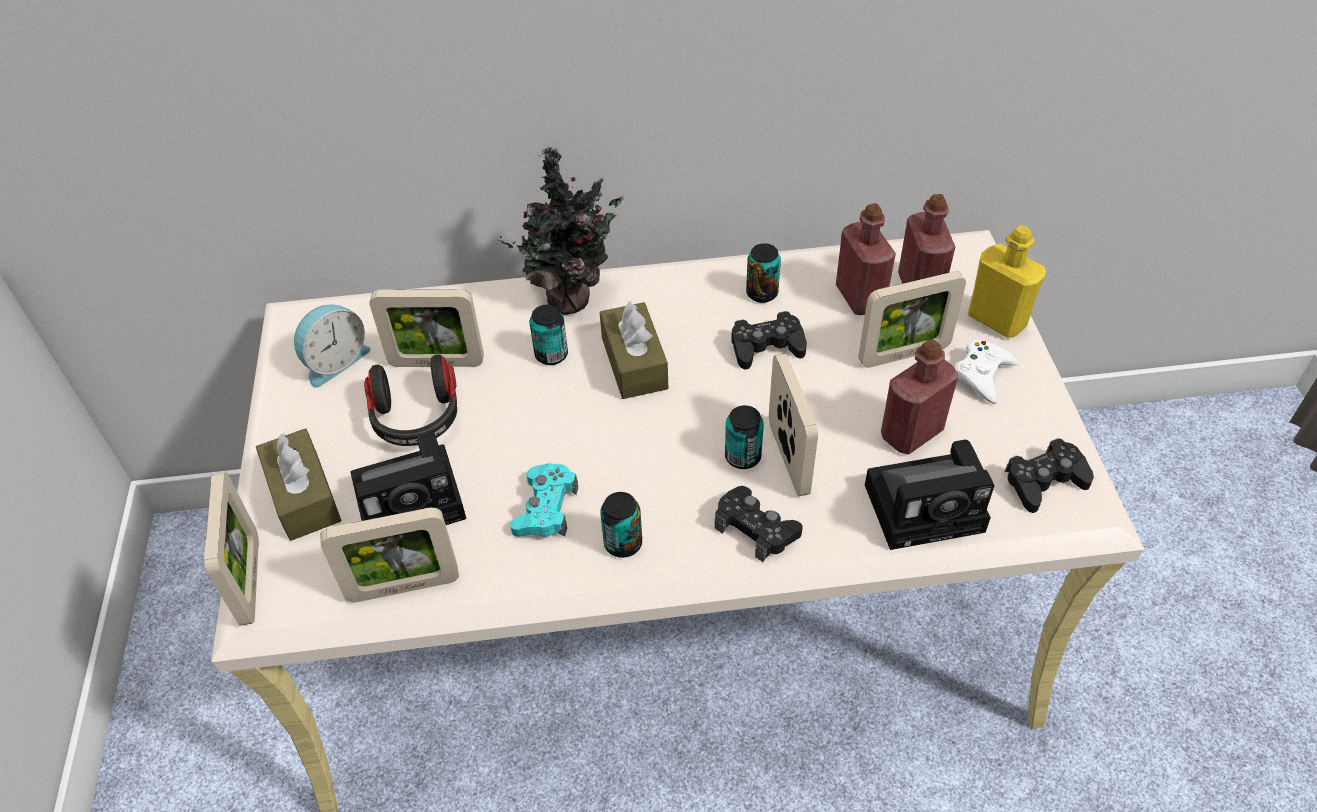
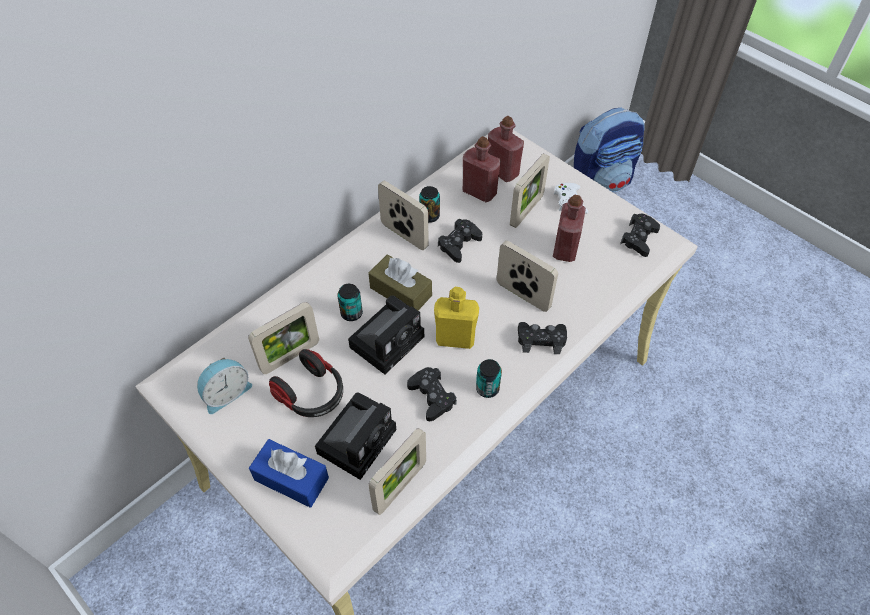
camera: 40 degrees left, 5 degrees up
(250, 580) = (310, 544): picture frame -> picture frame (404, 235)
(304, 496) = (291, 479): brown tissue box -> blue tissue box
(334, 361) = (226, 393): alarm clock -> alarm clock turned 45 degrees clockwise
(545, 508) = (432, 396): turquoise game controller -> black game controller
(571, 297) = (329, 274): potted plant -> none
(742, 457) = (501, 308): can -> none
(928, 506) = (603, 280): camera -> camera (388, 339)
(996, 320) = (551, 169): yellow bottle -> yellow bottle (455, 338)
(1192, 435) = (601, 182): none -> backpack

